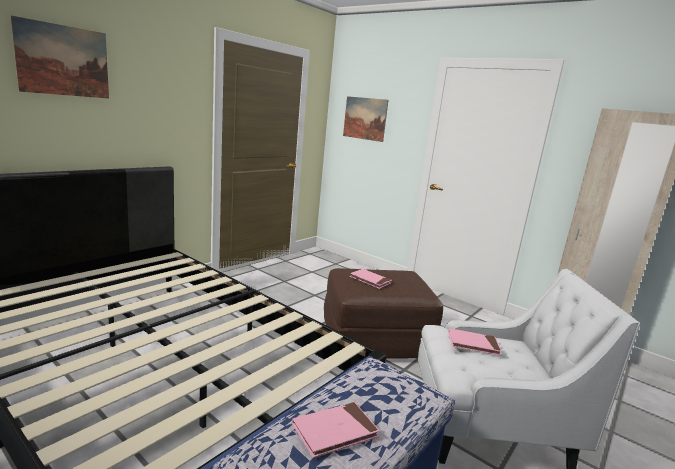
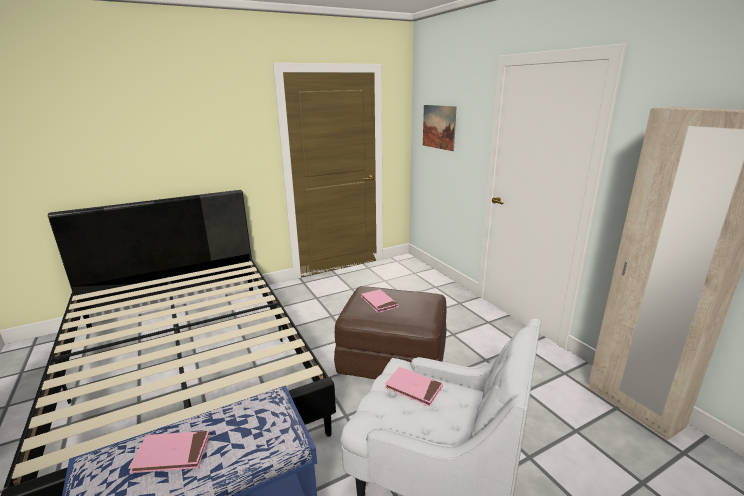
camera: 25 degrees right, 5 degrees up
(63, 60) = (142, 116): picture -> none

